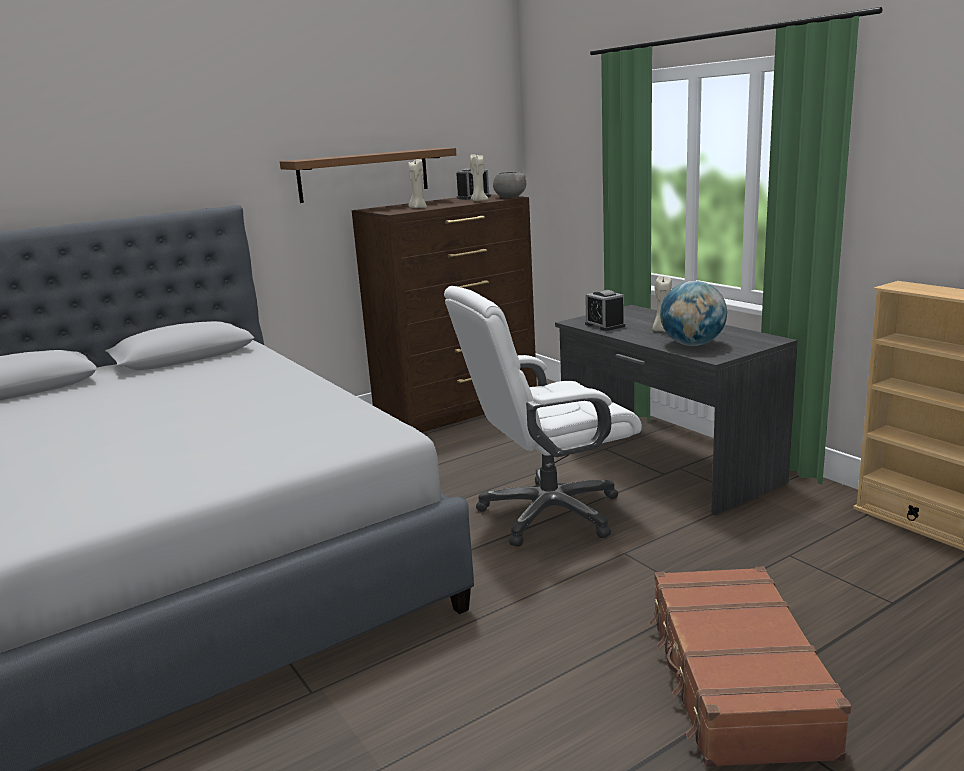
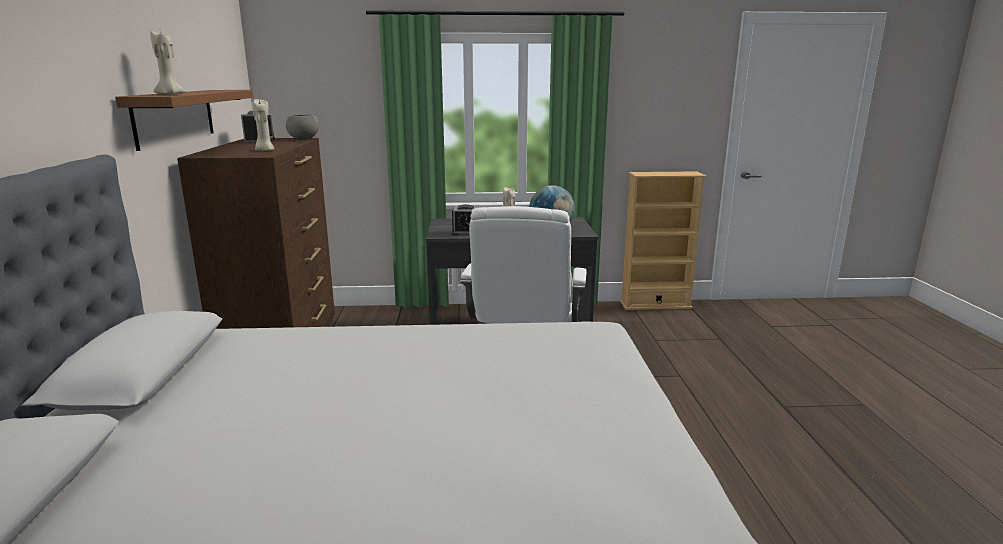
camera: 60 degrees left, 0 degrees up
(479, 201) = (291, 142): beige candle -> beige candle (170, 94)
(735, 681) = (763, 398): brown suitcase -> none

